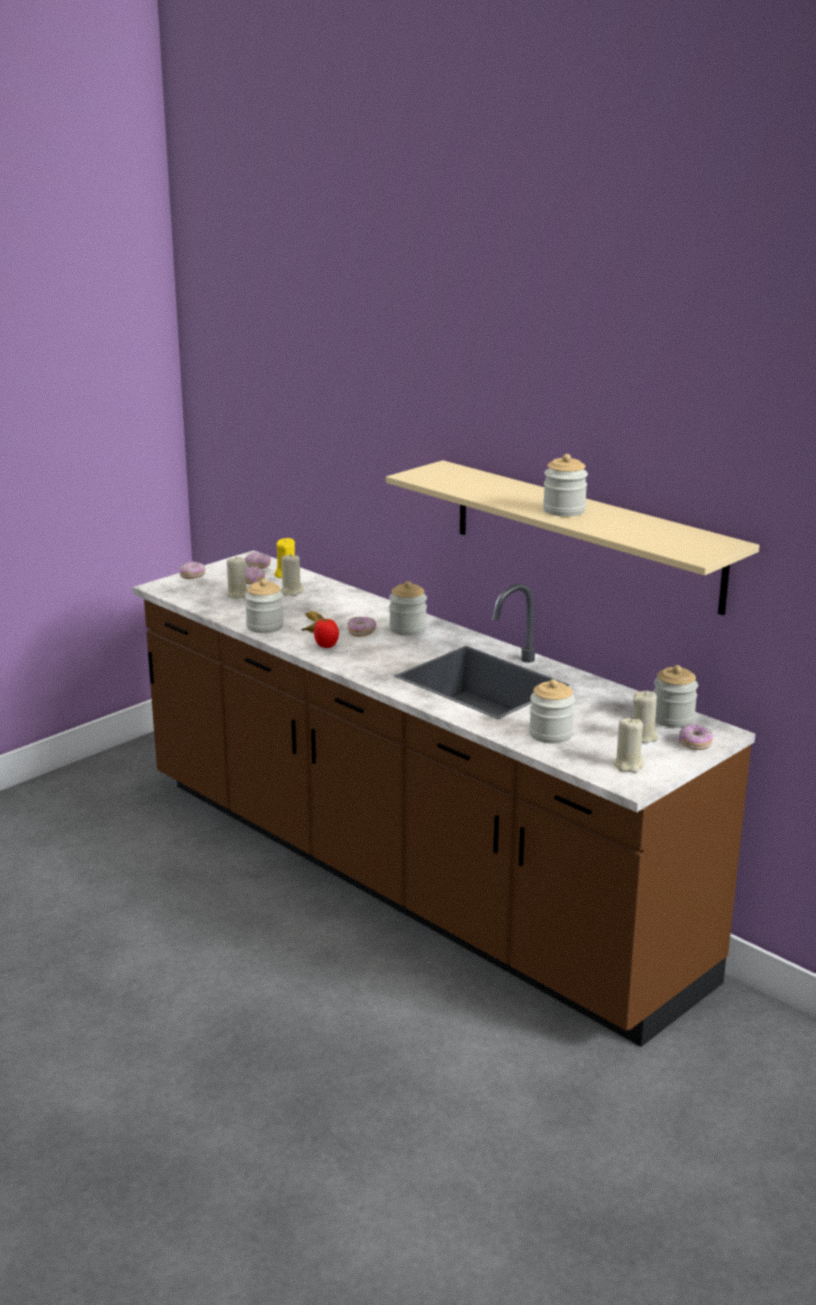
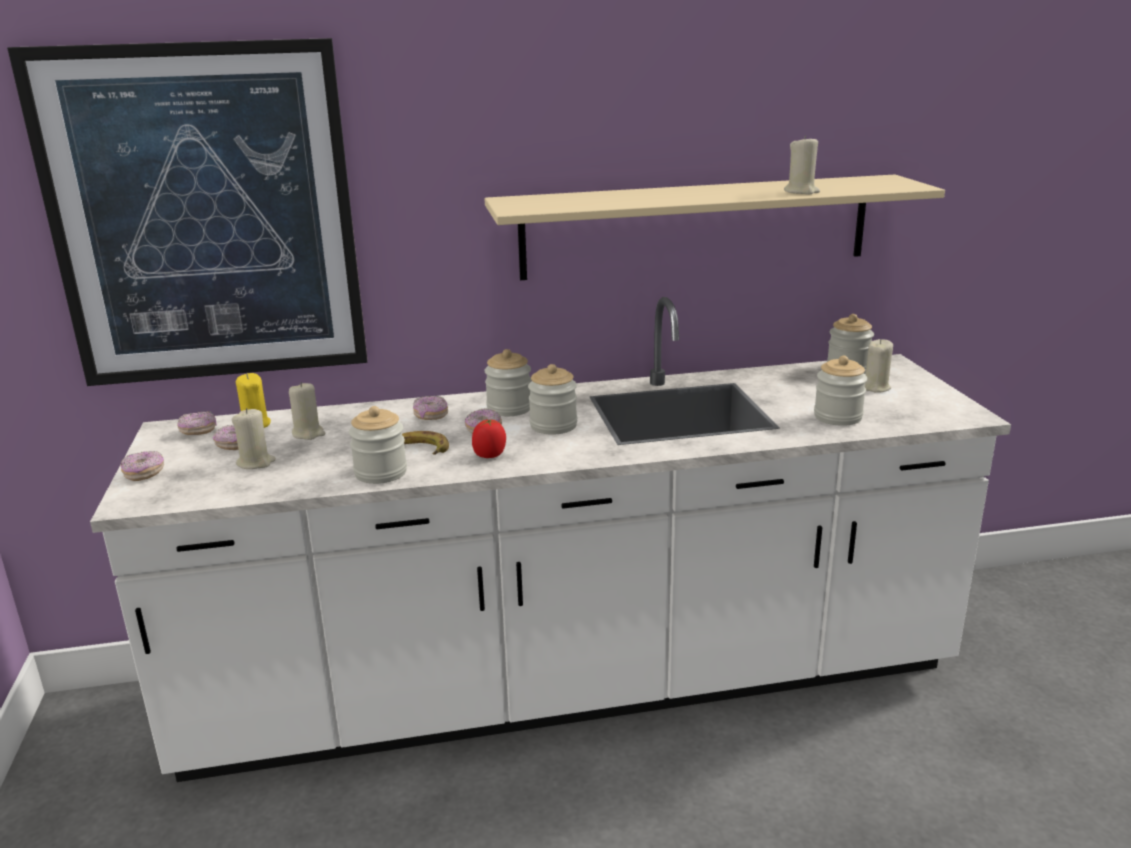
camera: 55 degrees left, 0 degrees up
(297, 424) = (205, 217): none -> picture
(407, 880) = (571, 686): brown counter -> white counter
(564, 510) = (726, 193): jar -> jar (553, 425)
(628, 765) = (930, 407): beige candle -> beige candle (801, 192)
(694, 744) = (906, 375): donut -> donut (431, 416)

